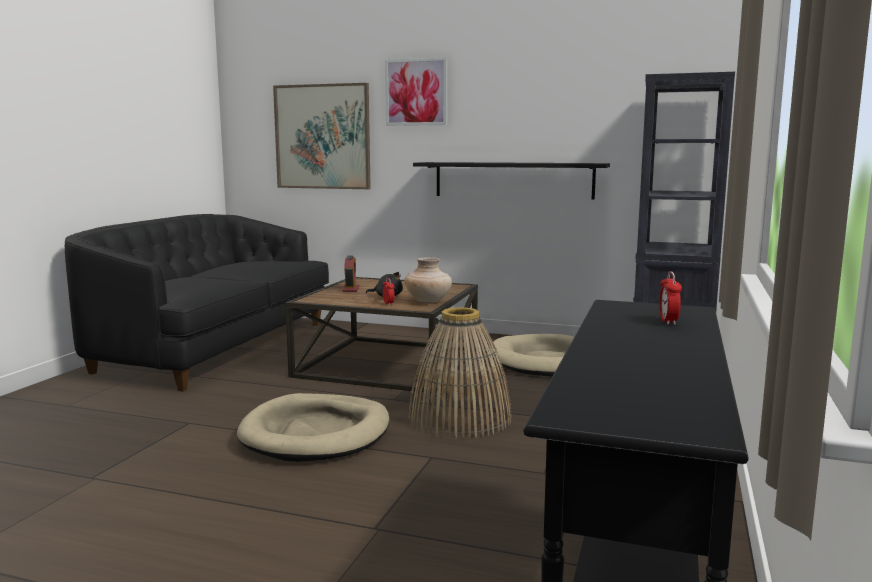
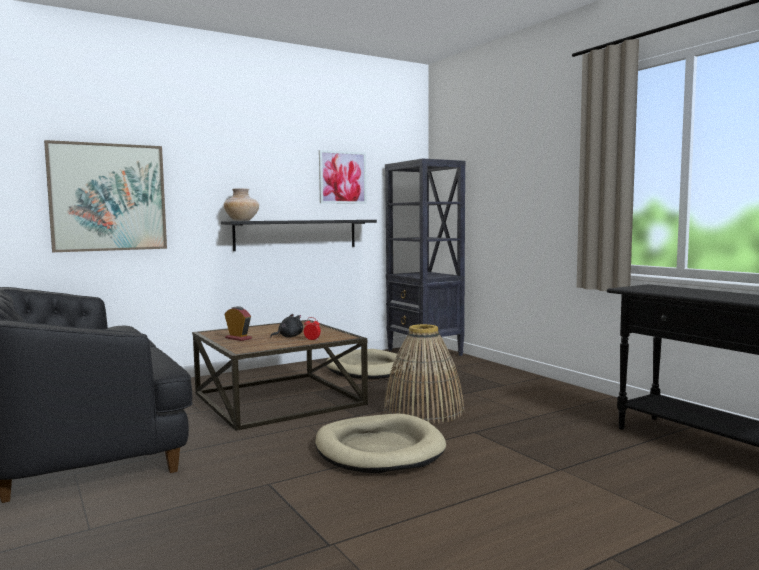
camera: 50 degrees left, 5 degrees down
(416, 92) = (210, 159): picture -> picture (342, 177)
(428, 301) = (330, 333): beige vase -> beige vase (242, 220)
(668, 322) = (676, 289): alarm clock -> none

